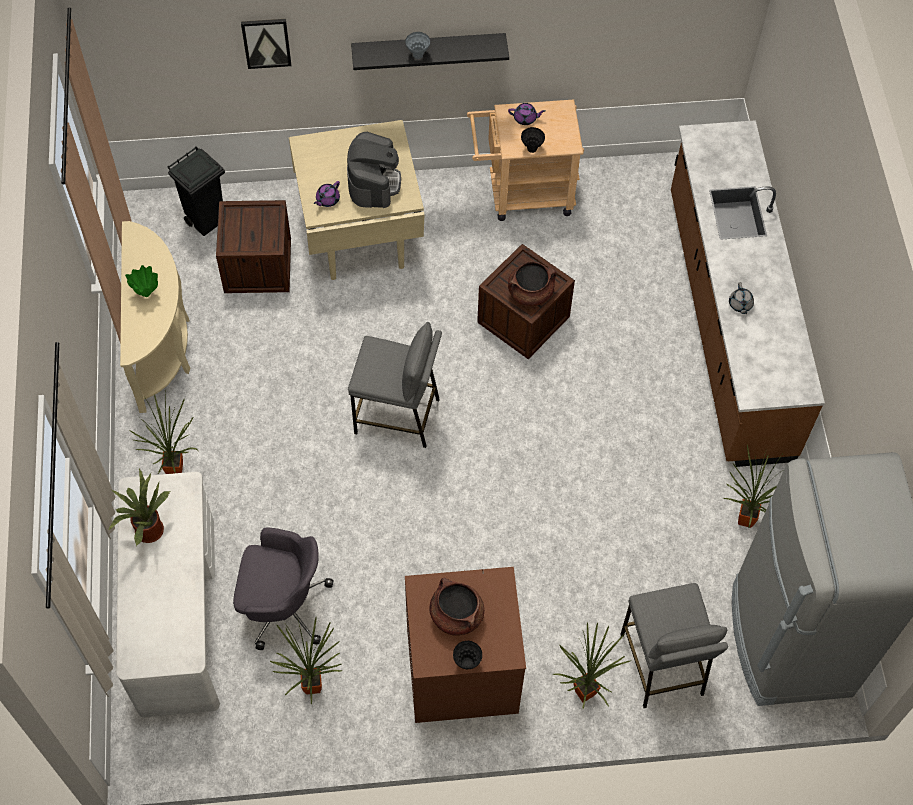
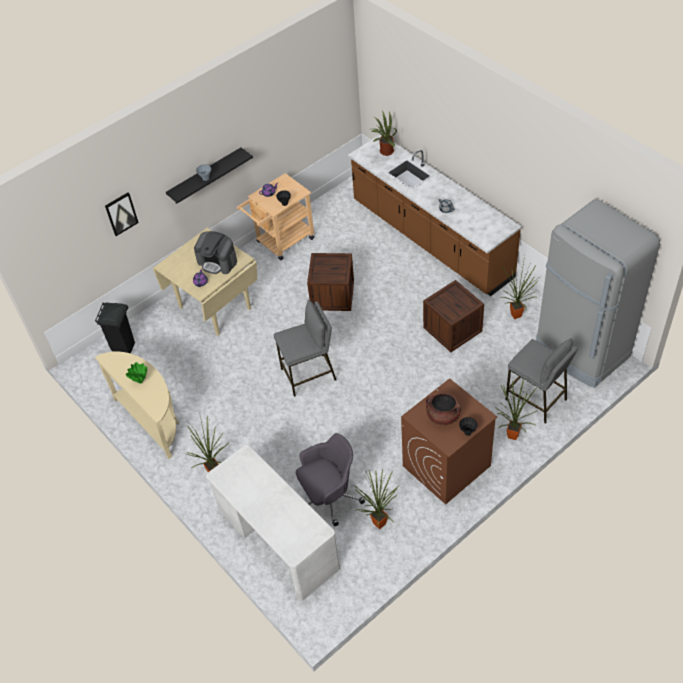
camera: 30 degrees left, 10 degrees down
(147, 529) = (242, 488): potted plant -> potted plant (385, 151)
(257, 265) = (171, 352): crate -> crate (452, 329)
(373, 182) = (217, 262): coffee machine -> coffee machine turned 150 degrees clockwise
(530, 293) = (335, 271): brown cooking pot -> none

